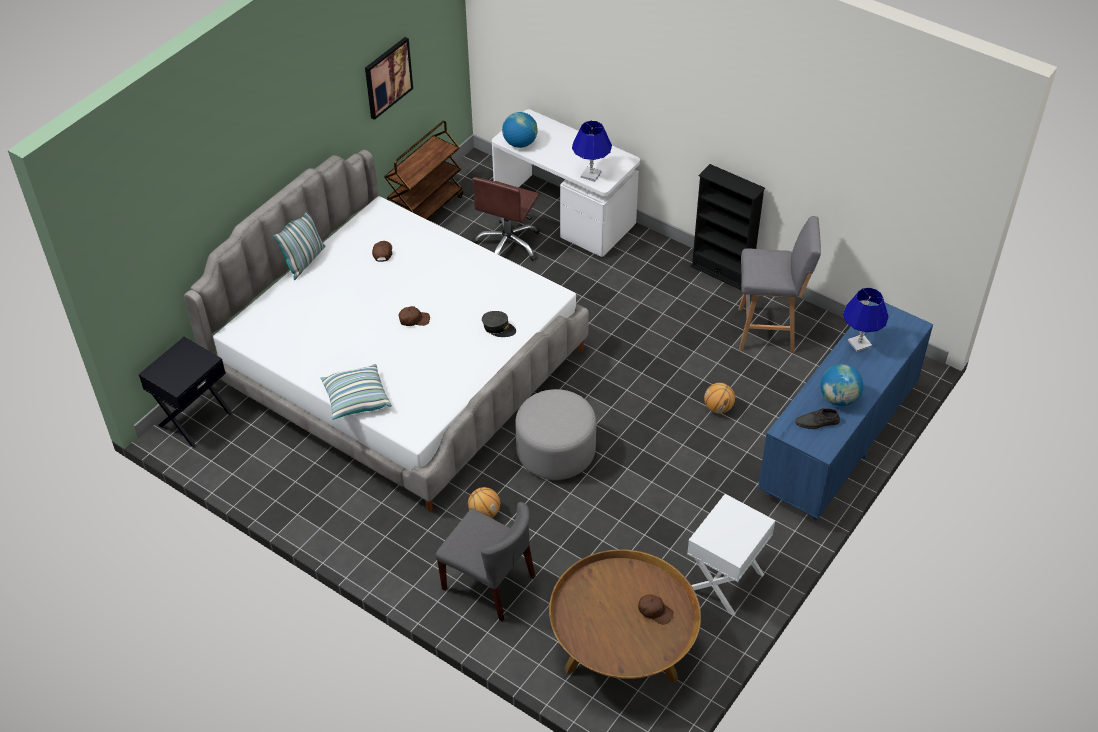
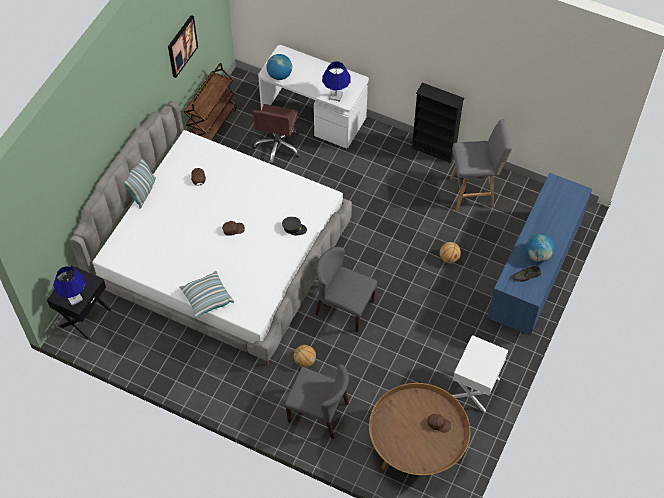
camera: 10 degrees left, 10 degrees up
(556, 451) = (344, 307): grey ottoman -> grey chair
(859, 344) = (545, 211): blue table lamp -> blue table lamp (74, 298)

